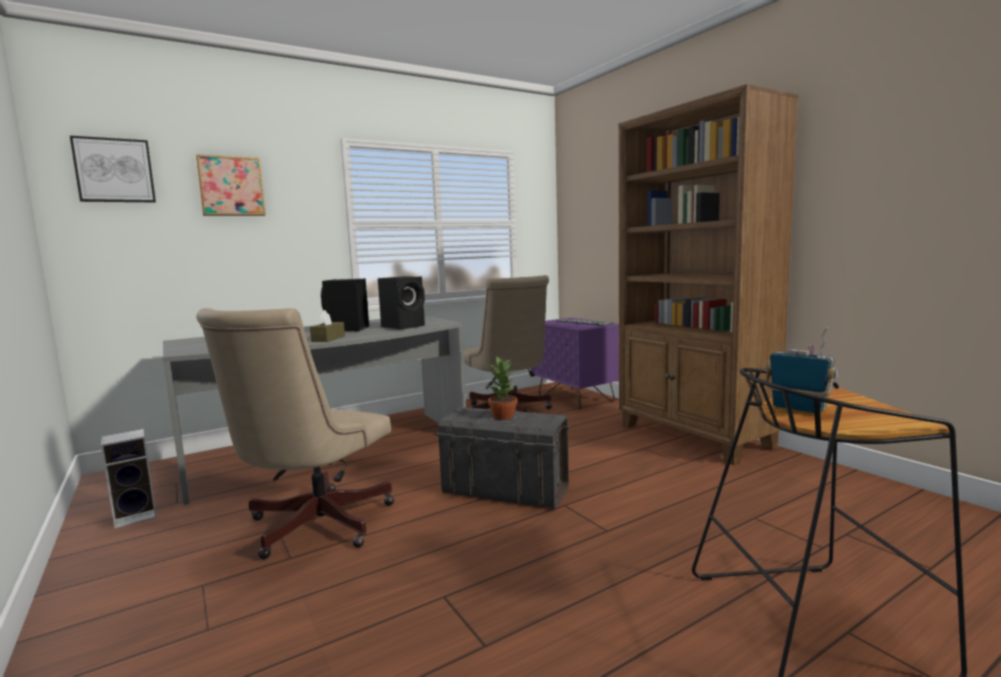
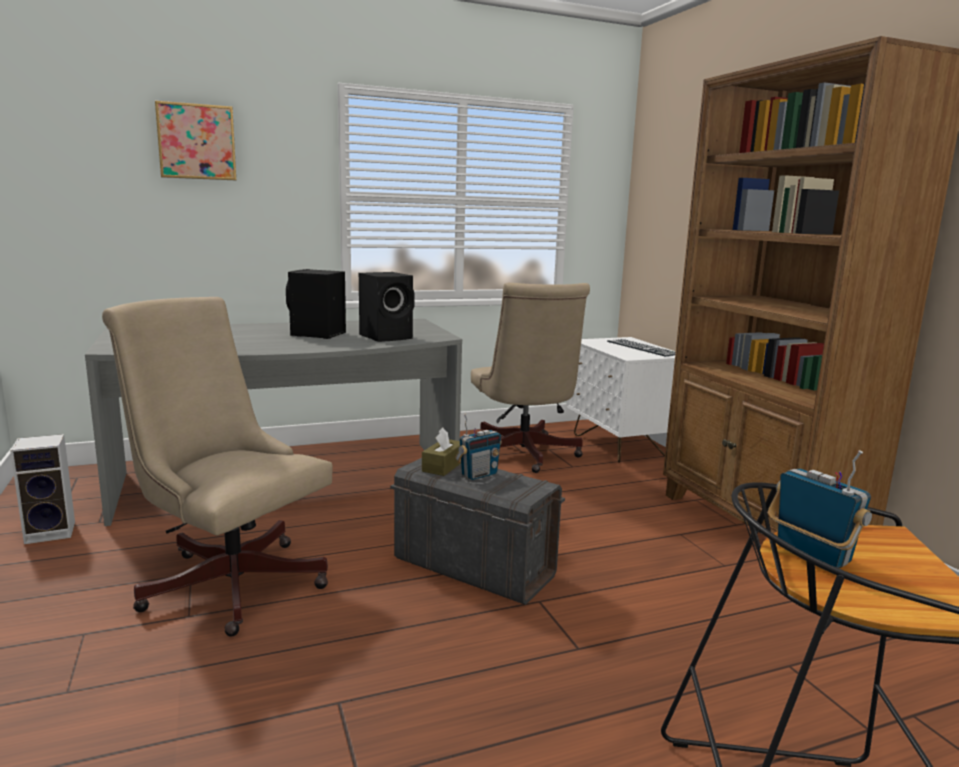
camera: 10 degrees right, 5 degrees up
(114, 170) = (60, 118): picture -> none
(312, 527) = (228, 579): beige office chair -> beige office chair turned 90 degrees clockwise
(328, 339) = (283, 347): brown tissue box -> brown tissue box (443, 466)
(503, 416) = (478, 475): potted plant -> radio
(576, 398) = (620, 446): purple nightstand -> white nightstand

